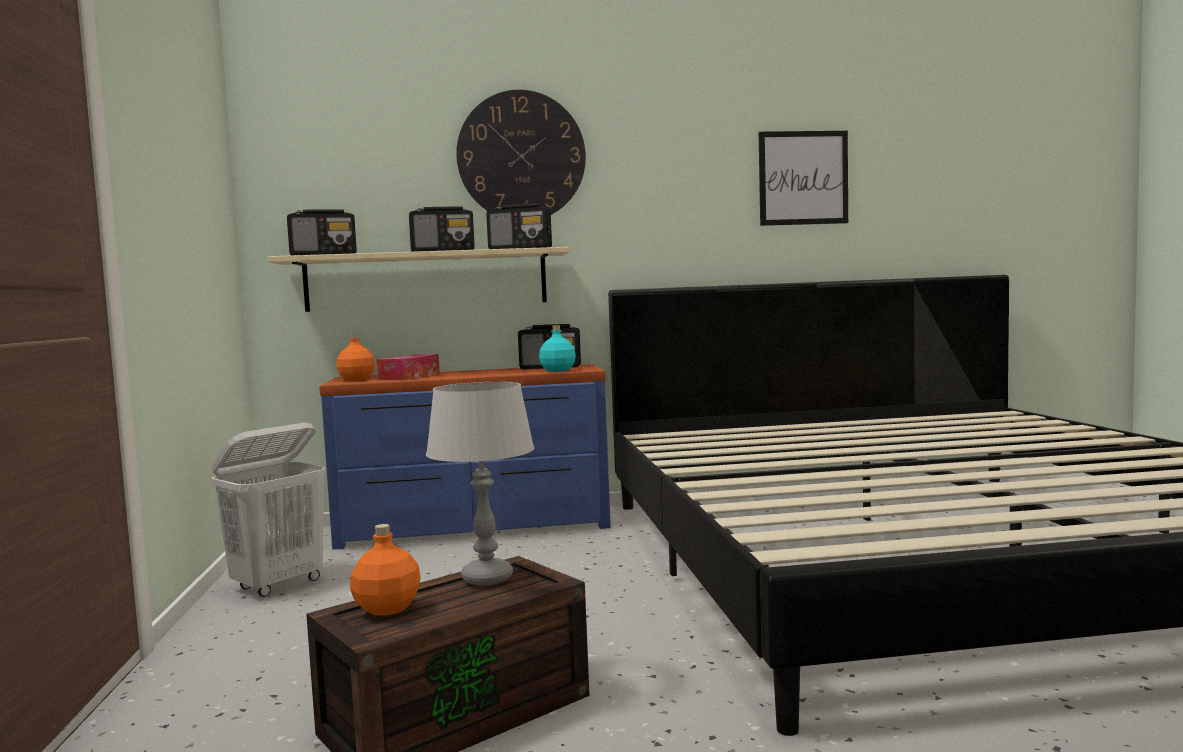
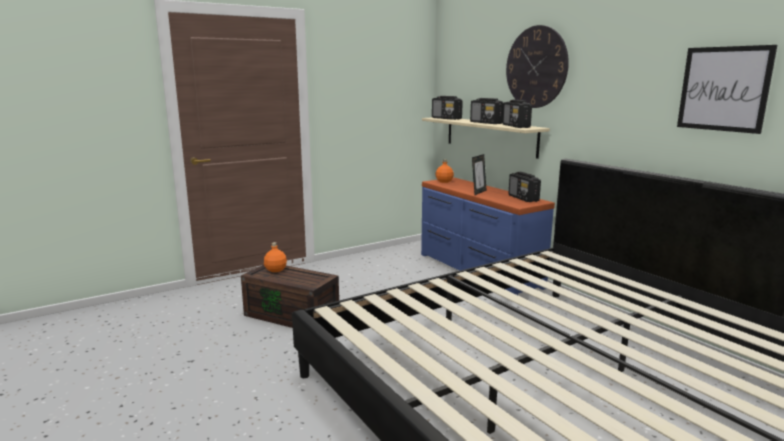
camera: 65 degrees right, 10 degrees up
(279, 585) = (377, 259): white laundry basket -> none
(409, 376) = (461, 186): tissue box -> none
(474, 374) = (478, 192): none -> picture frame
(486, 577) = (310, 276): grey table lamp -> none
(558, 370) = (507, 202): turquoise bottle -> none

